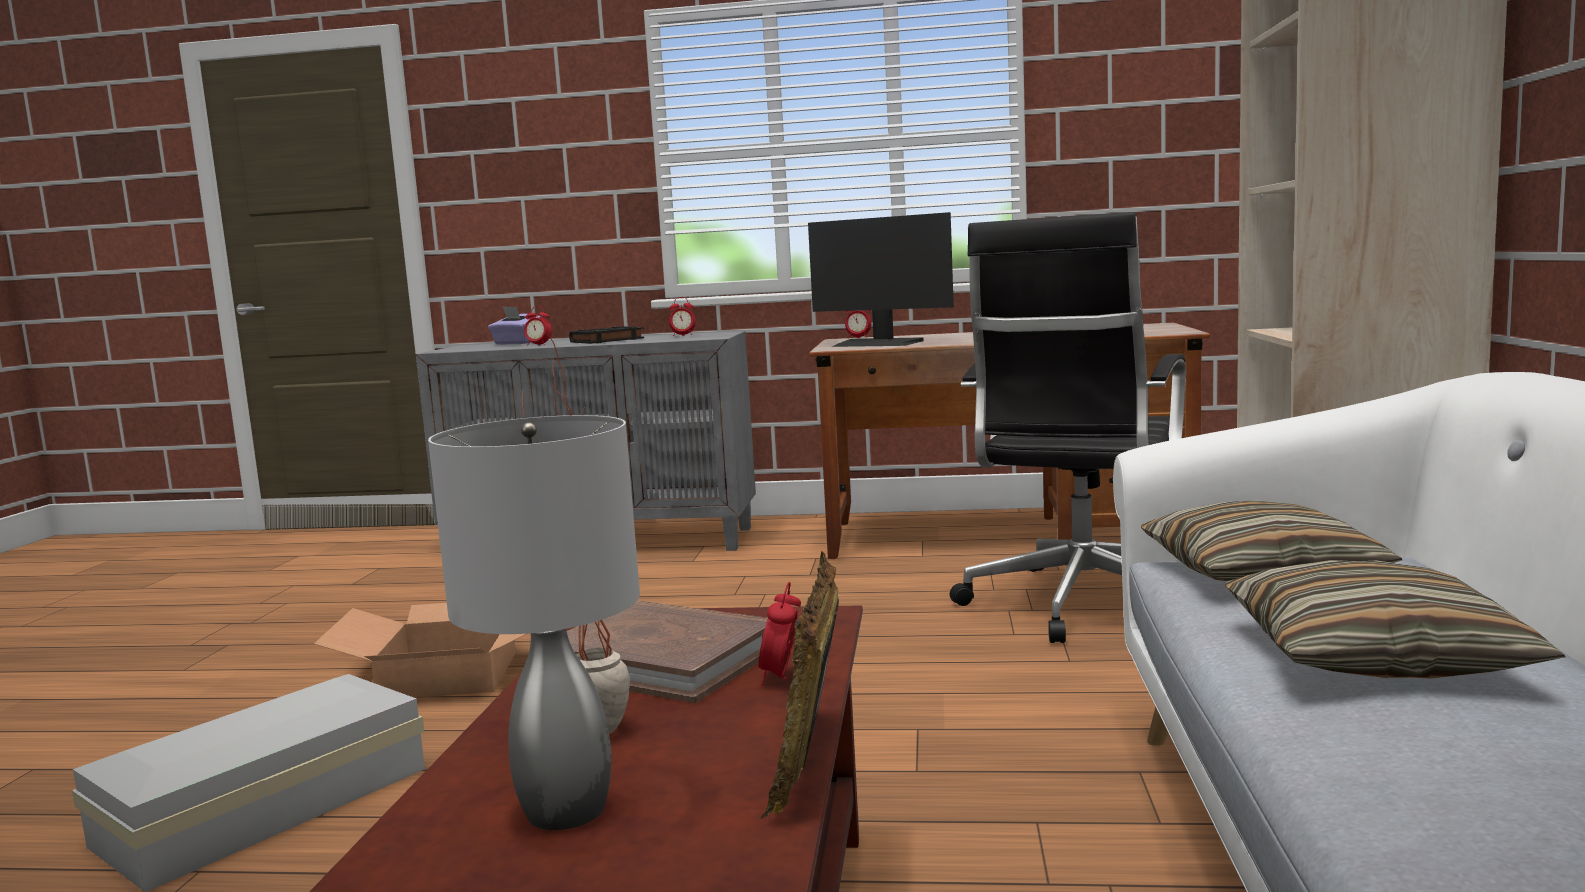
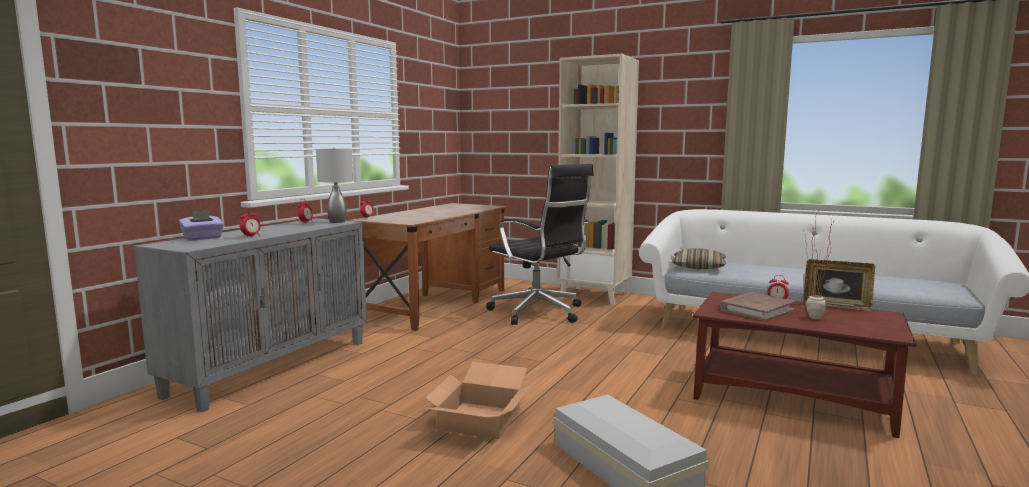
camera: 70 degrees left, 0 degrees up
(569, 809) = (866, 323): grey table lamp -> grey table lamp (337, 221)
(606, 340) = (278, 230): black book -> none
(878, 343) = (410, 219): monitor -> none
(1373, 656) = (772, 271): pillow -> none

